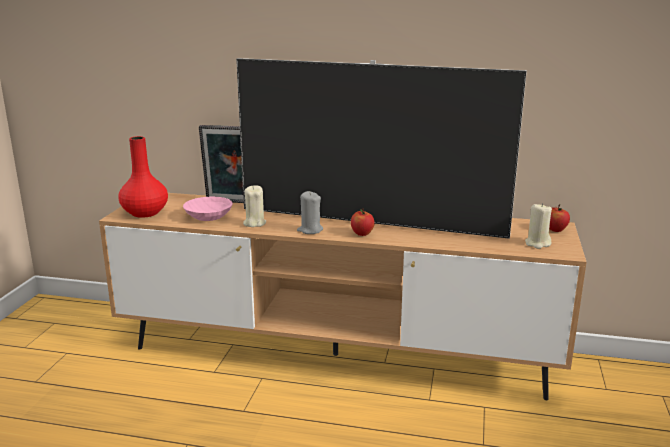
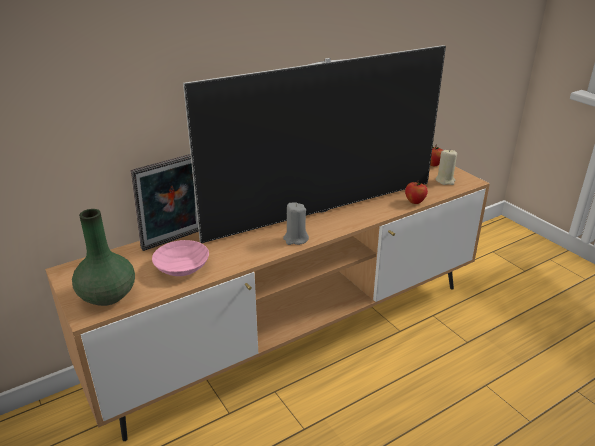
camera: 45 degrees left, 10 degrees up
(144, 213) = (108, 296): red vase -> green vase
(254, 223) = (238, 254): beige candle -> none
(362, 234) = (337, 223): apple -> apple (415, 201)

